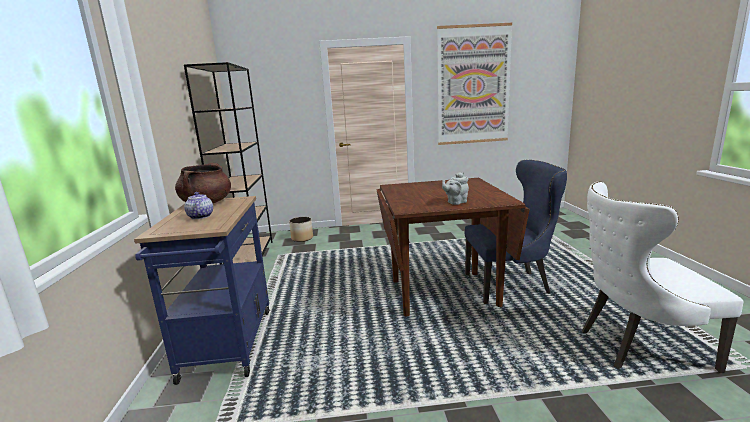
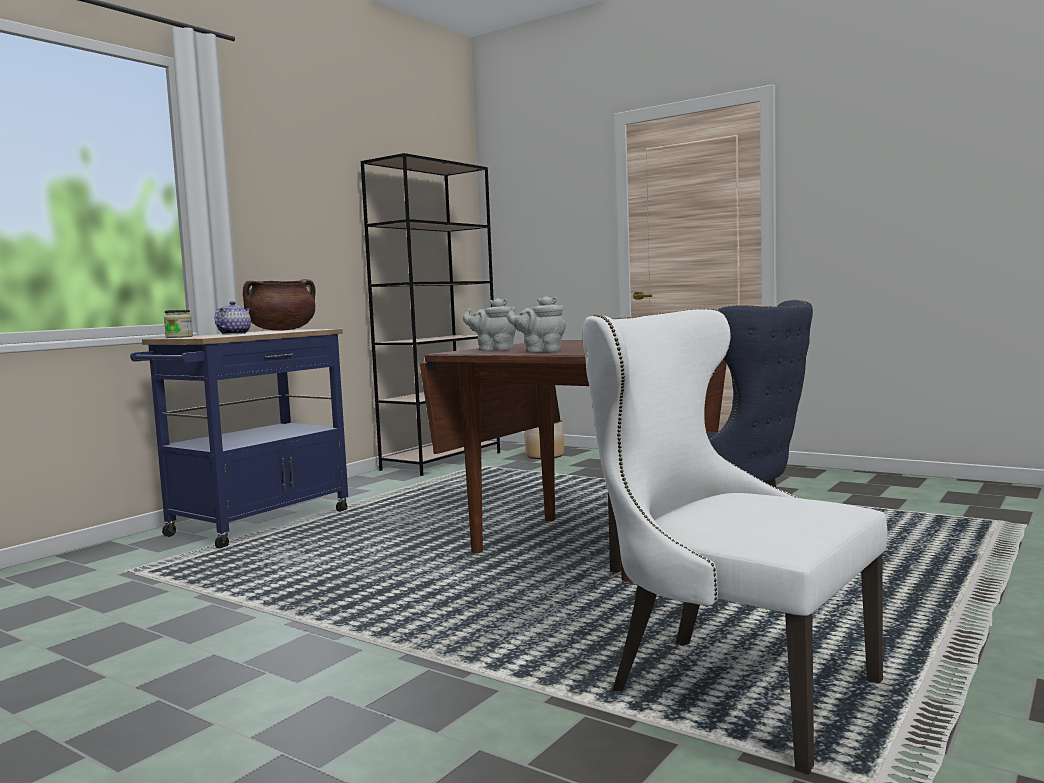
camera: 40 degrees right, 10 degrees down
(171, 230) = (179, 337): none -> jar
(414, 203) = (493, 349): none -> grey teapot
(473, 85) = (915, 172): picture -> none

